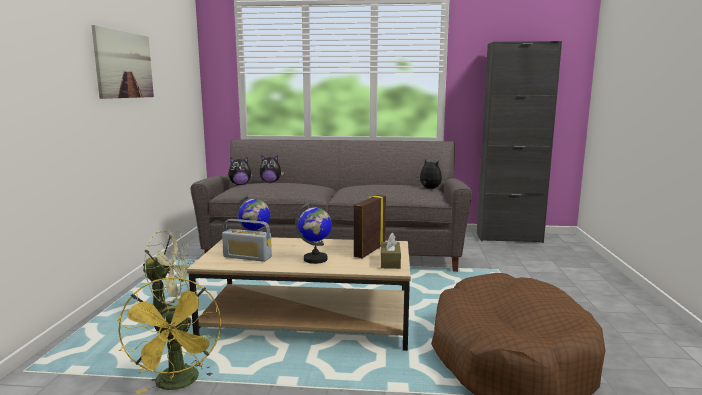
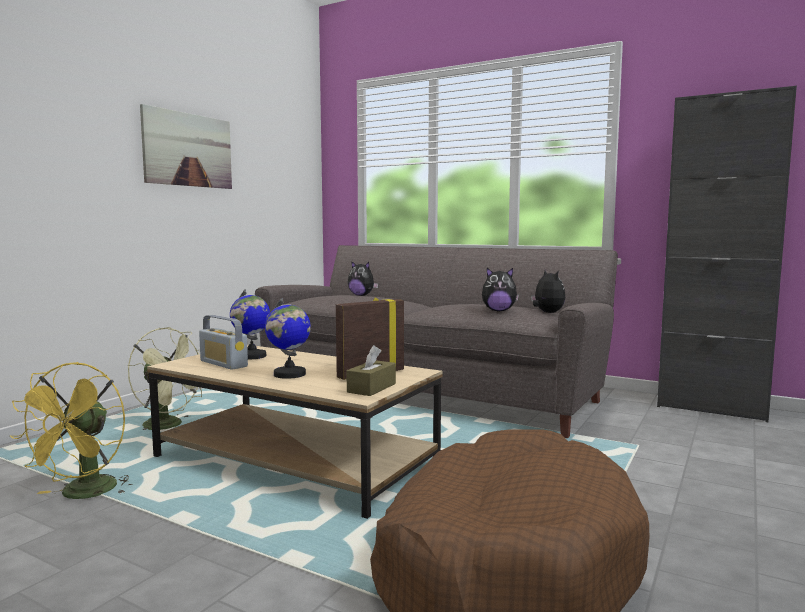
camera: 25 degrees right, 5 degrees down
(240, 184) = (324, 295): plush toy -> plush toy (498, 311)

